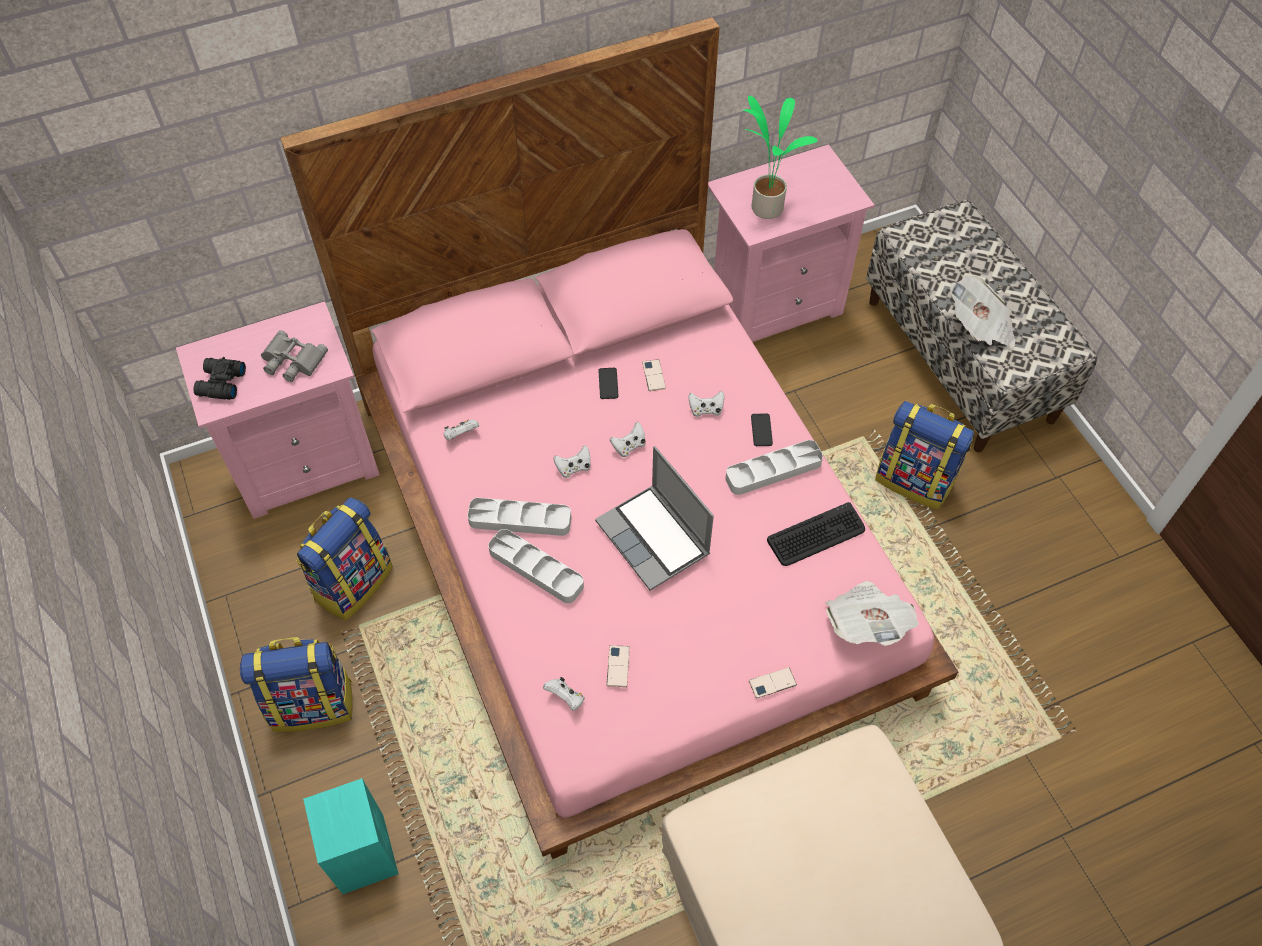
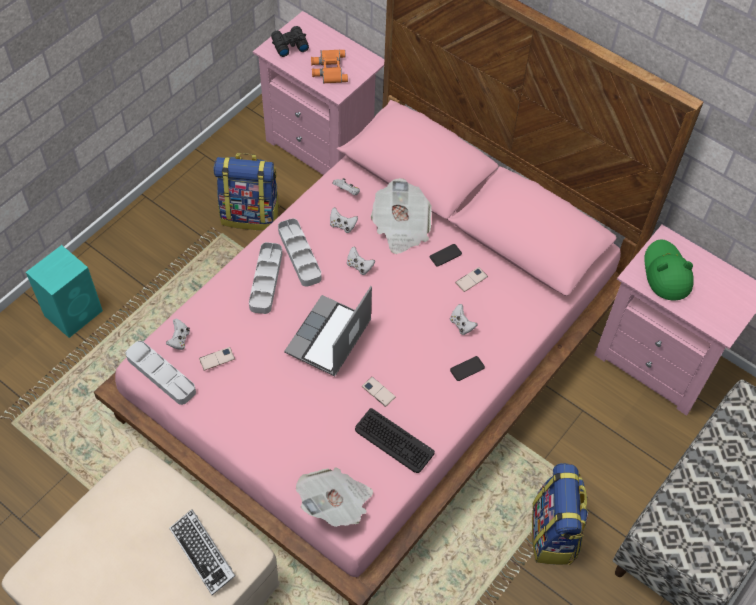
camera: 60 degrees right, 0 degrees up
(291, 361) = (328, 69): grey binoculars -> orange binoculars
(313, 703) = (157, 237): backpack -> none
(629, 446) = (398, 291): white game controller -> white game controller (342, 225)
(765, 207) = (666, 273): potted plant -> green hat
(772, 683) = (254, 460): phone -> phone (378, 392)
(773, 470) = (434, 390): grey tray -> grey tray (161, 375)
(851, 795) = (203, 553): none -> keyboard
(979, 327) = (688, 493): newspaper -> newspaper (401, 227)

